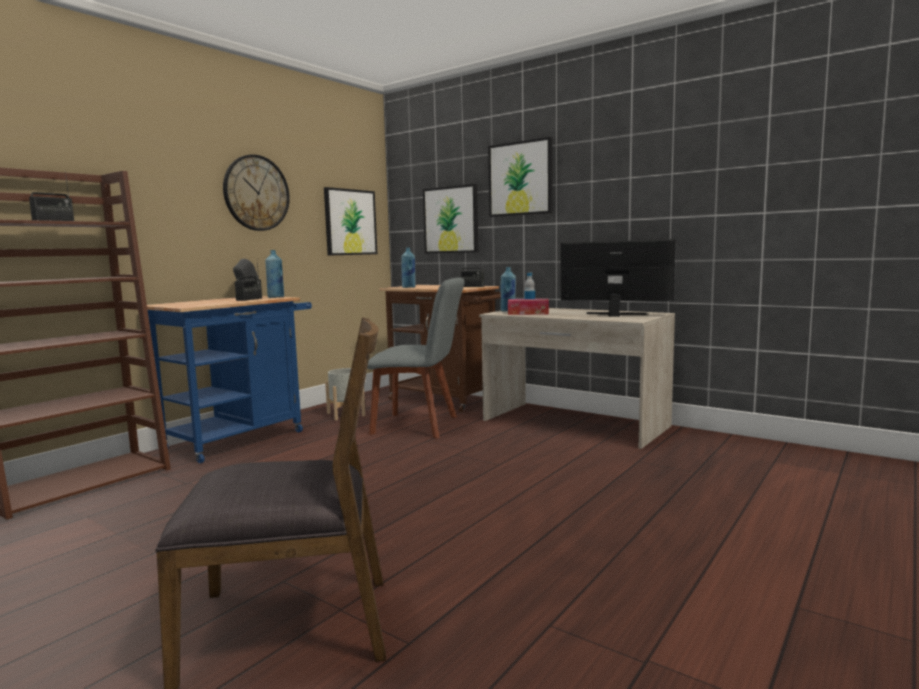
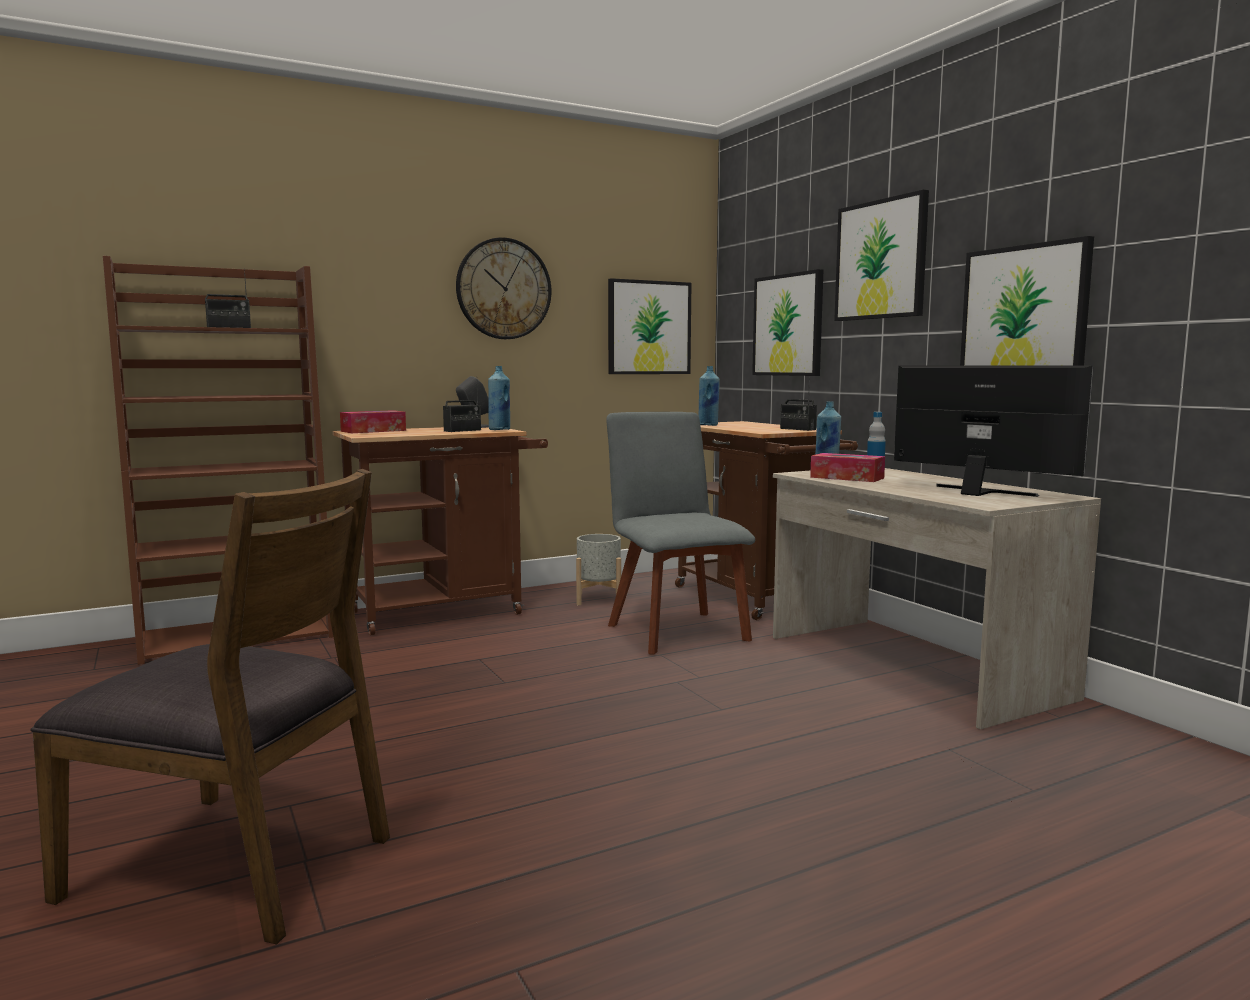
camera: 25 degrees right, 0 degrees up
(176, 303) = (373, 431): none -> tissue box
(242, 438) = (447, 611): blue cart -> brown cart
(419, 425) = (675, 630): grey chair -> grey chair turned 150 degrees counterclockwise
(620, 212) = (1024, 315): none -> picture

